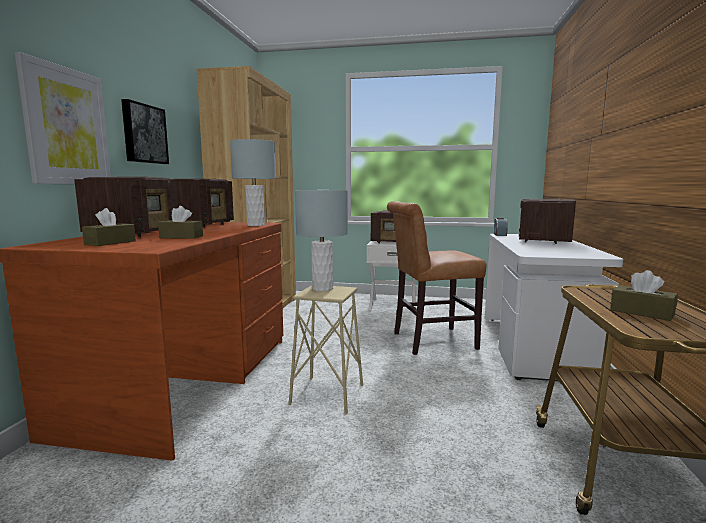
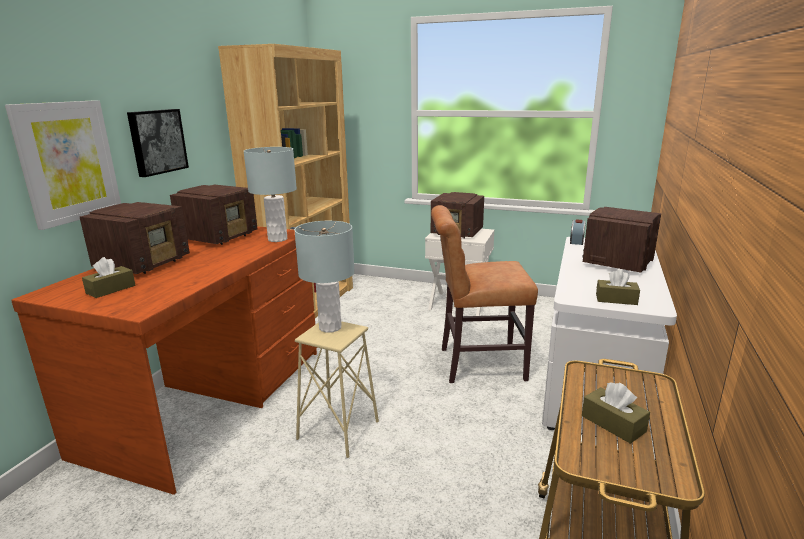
camera: 10 degrees right, 10 degrees up
(181, 237) = (183, 275): brown tissue box -> brown tissue box (616, 299)

